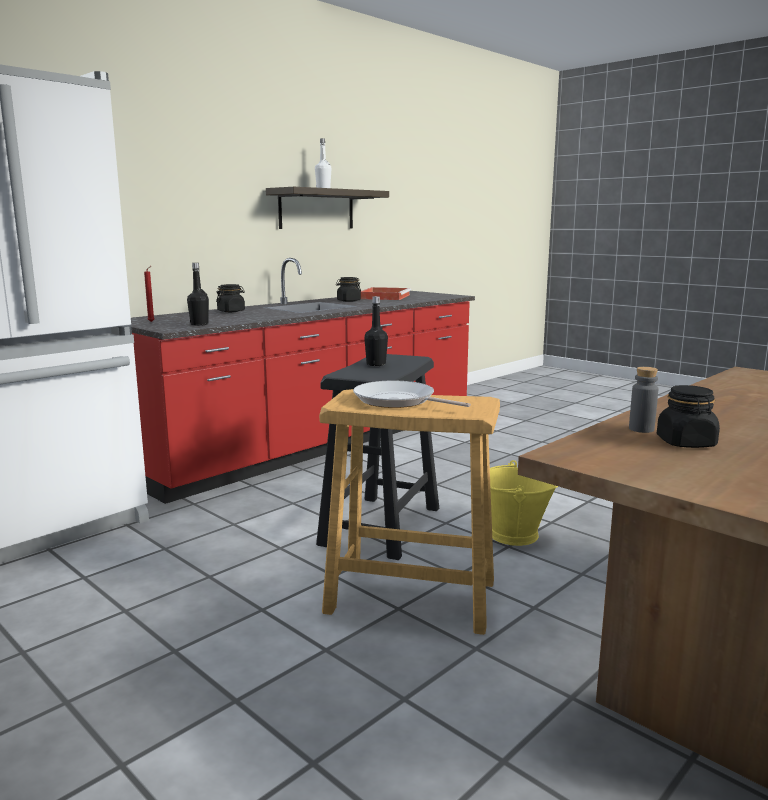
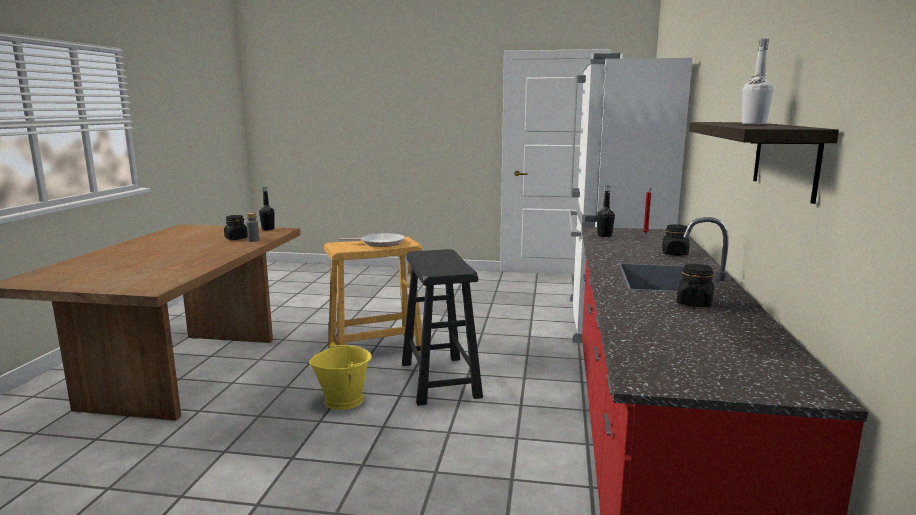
camera: 145 degrees right, 0 degrees up
(376, 364) = (447, 263): black bottle -> black bottle (268, 229)
(385, 296) = (722, 336): red tray -> none

